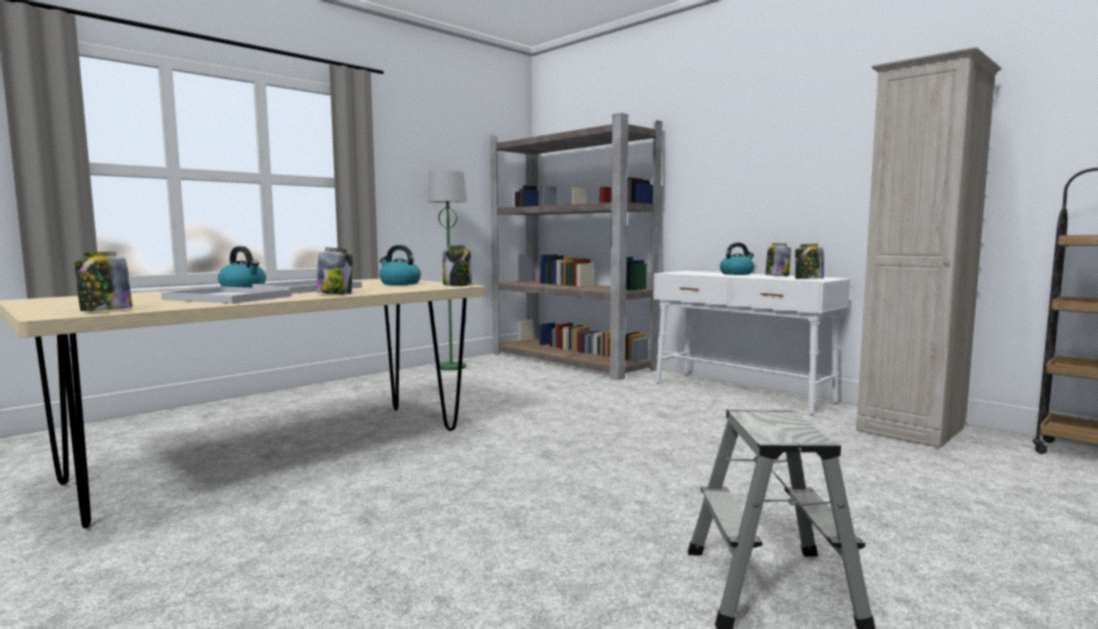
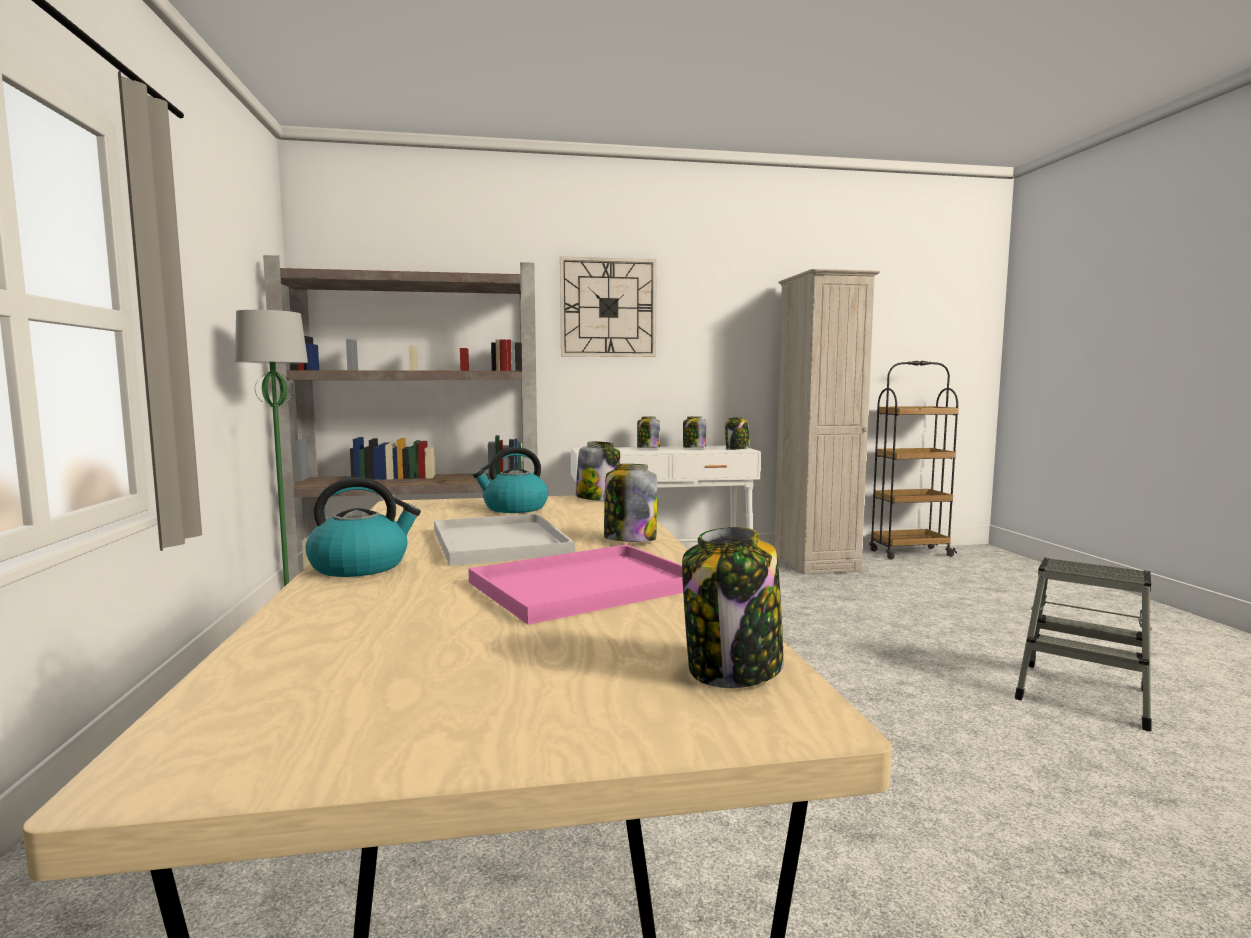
camera: 55 degrees left, 0 degrees up
(225, 298) = (582, 586): white tray -> pink tray
(724, 140) = (608, 308): none -> wall clock
(737, 274) = (648, 448): kettle -> jar

